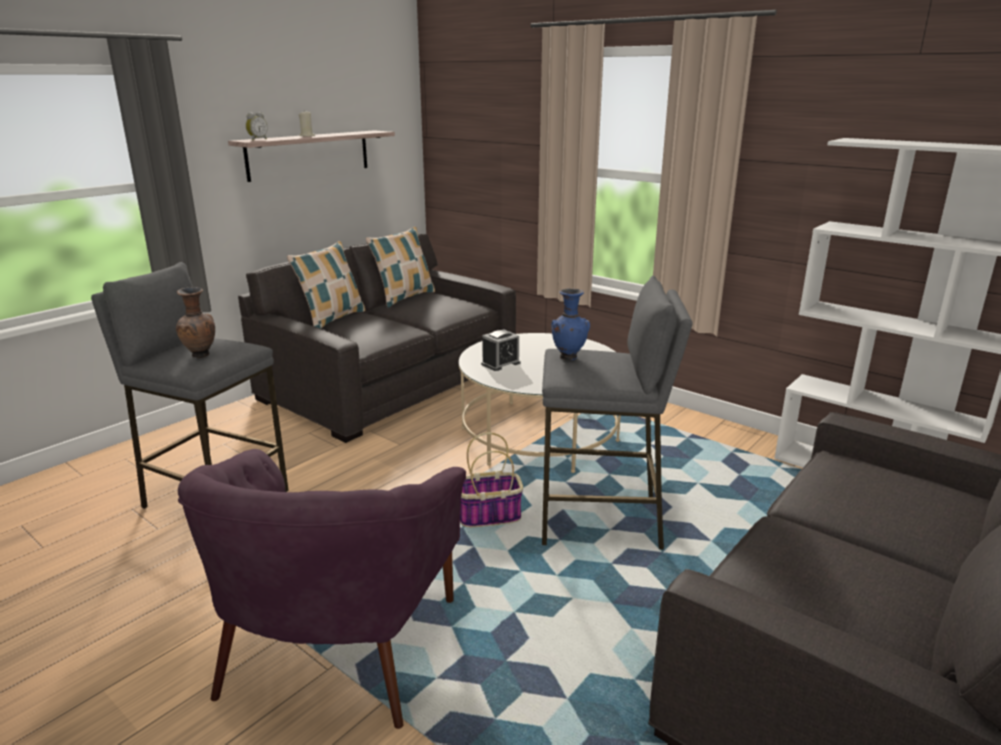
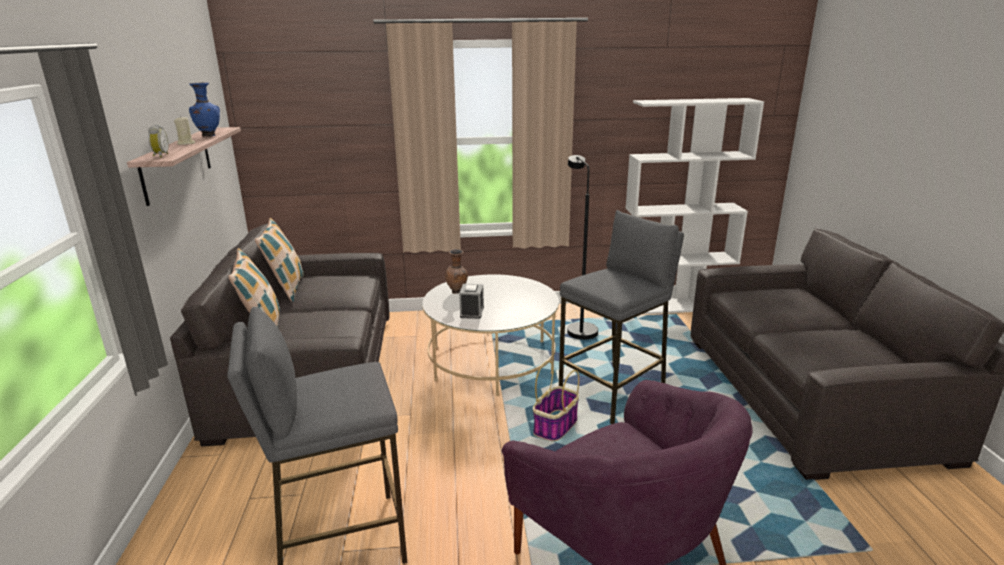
camera: 45 degrees left, 0 degrees up
(201, 356) = (350, 393): brown vase -> brown vase (457, 292)
(568, 357) = (593, 283): blue vase -> blue vase (209, 136)
(683, 447) = (579, 329): none -> black floor lamp

